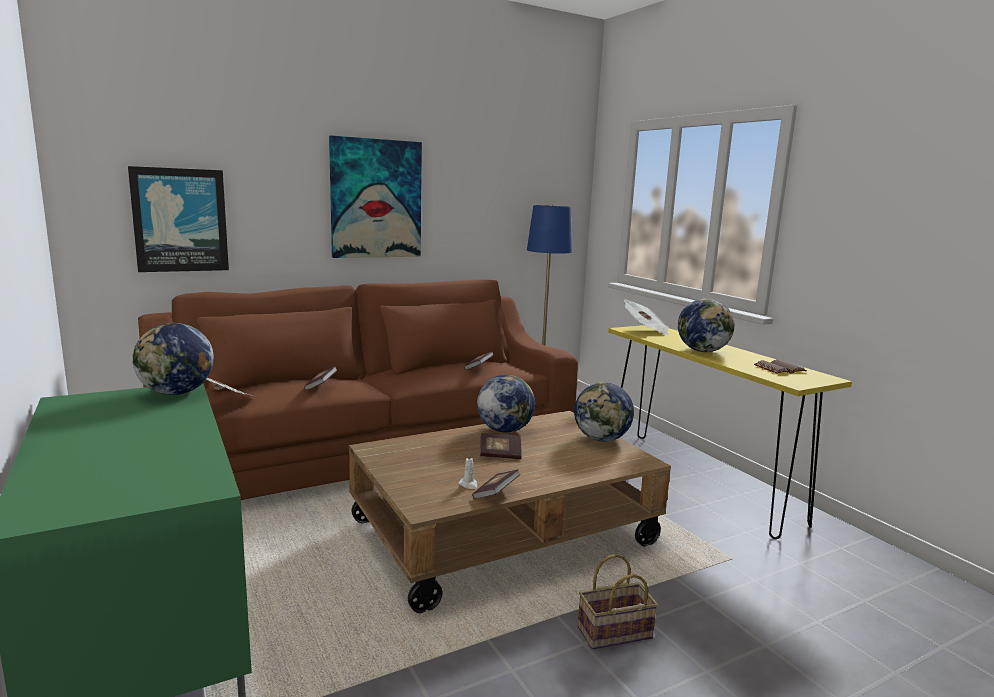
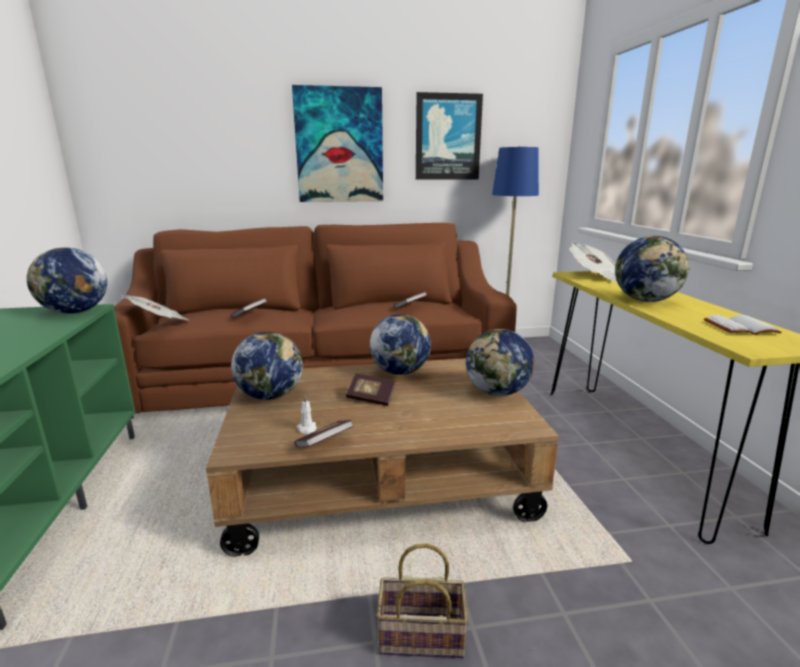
camera: 20 degrees right, 5 degrees up
(180, 220) = (167, 168): picture -> picture (448, 137)
(404, 462) = (270, 395): none -> globe
(779, 368) = (740, 327): brown book -> white book

